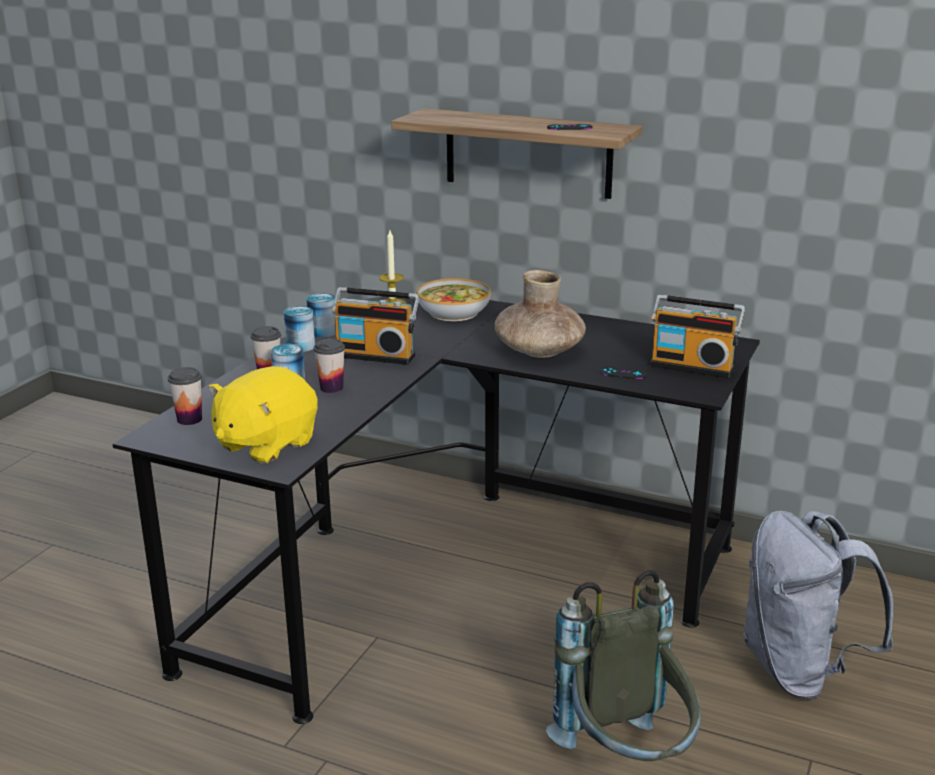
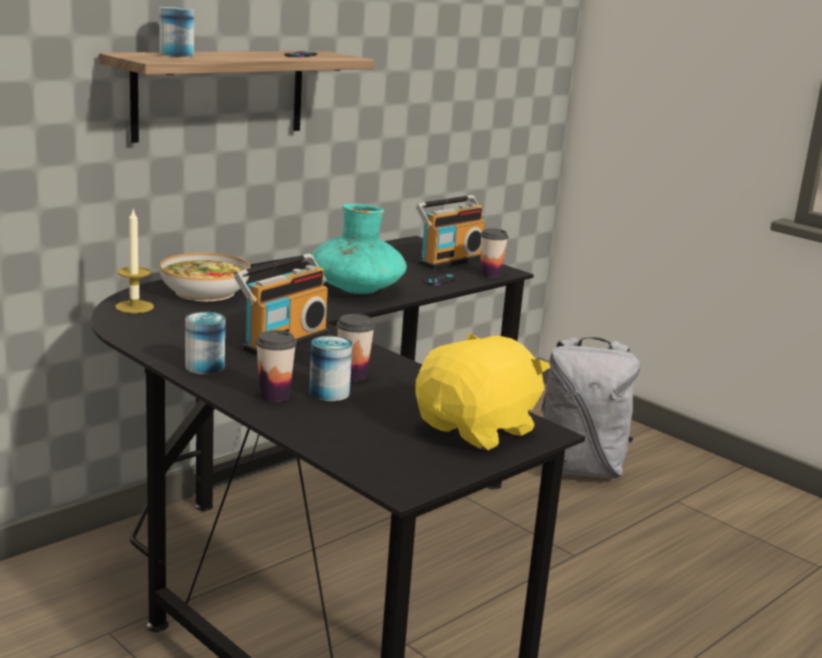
camera: 70 degrees left, 5 degrees down
(189, 419) = (369, 456): cup -> cup (490, 274)
(265, 444) = (478, 429): yellow plush toy -> yellow plush toy turned 105 degrees counterclockwise
(322, 332) = (174, 350): can -> can (176, 55)
(539, 351) = (356, 289): brown vase -> turquoise vase
(627, 760) = (653, 568): grey backpack -> none

